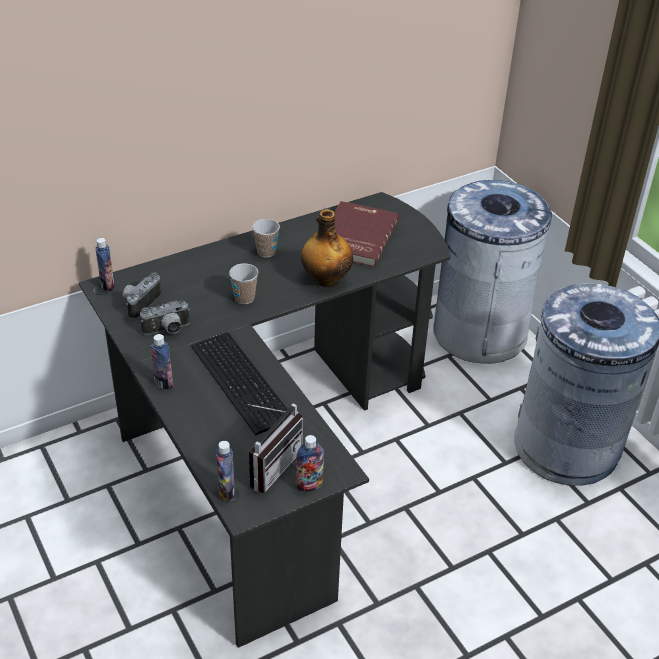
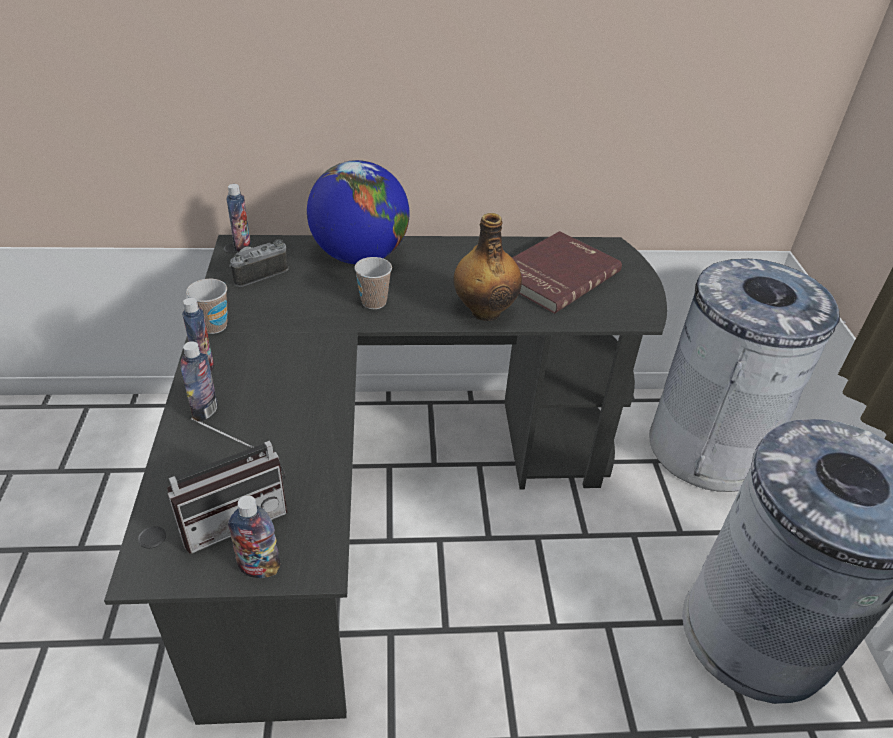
camera: 25 degrees right, 0 degrees up
(168, 331) = (260, 310): camera -> none
(205, 266) = (360, 256): none -> globe
(226, 491) = (150, 530): bottle -> bottle (205, 411)
(242, 380) = (293, 393): keyboard -> none
(266, 252) = (438, 261): cup -> cup (213, 326)

